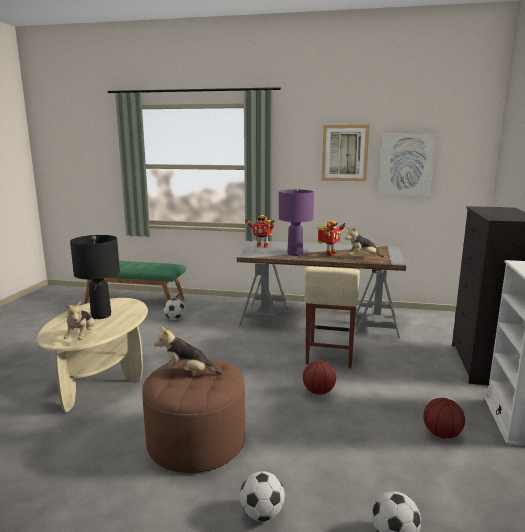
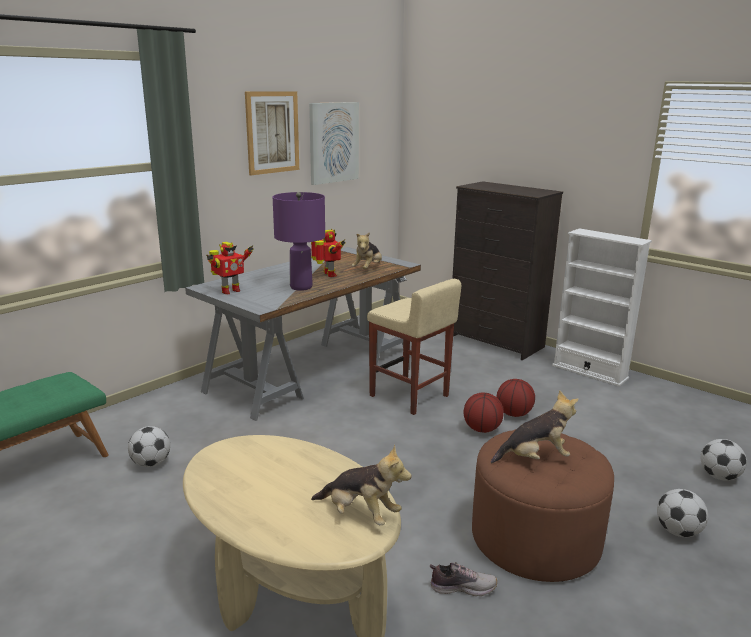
camera: 60 degrees left, 5 degrees up
(101, 316) = (276, 481): black table lamp -> none
(128, 425) = (462, 587): none -> shoe
(187, 373) = (535, 458): plush toy -> plush toy turned 135 degrees counterclockwise
(442, 434) = (593, 403): basketball -> basketball (513, 414)

